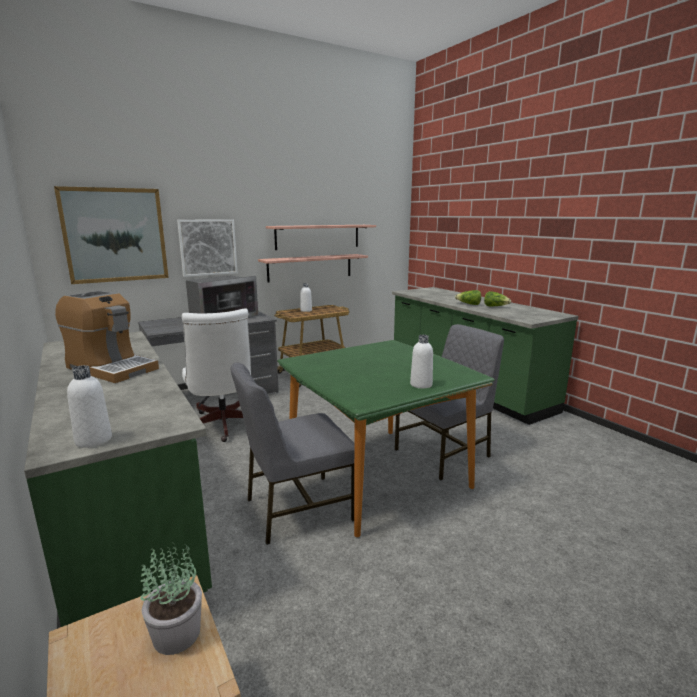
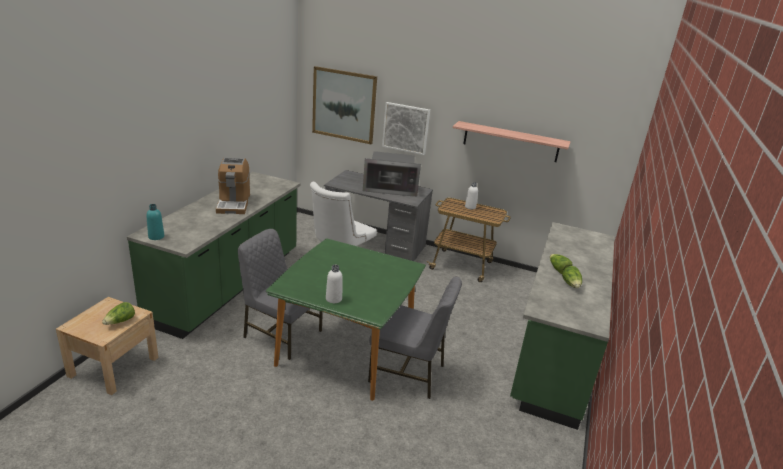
camera: 50 degrees right, 10 degrees up
(93, 440) = (156, 237): white bottle -> turquoise bottle
(177, 633) = (120, 321): potted plant -> lettuce
(310, 267) = (496, 168): shelf -> none

